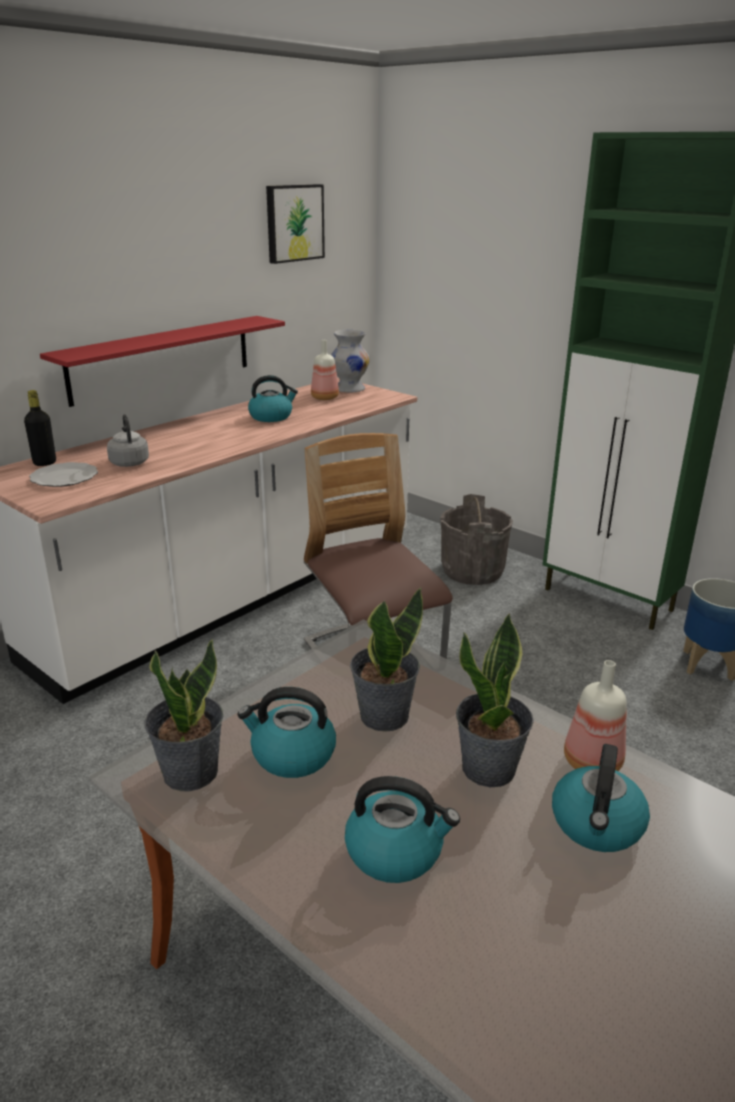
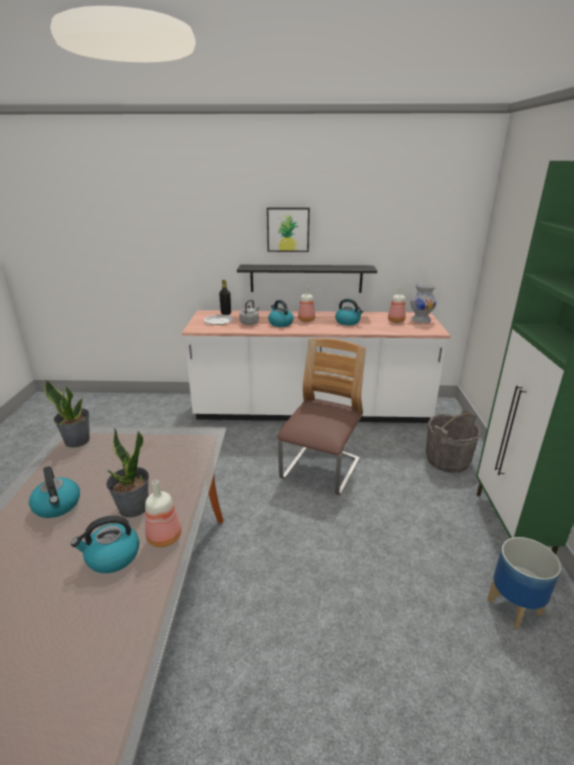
camera: 50 degrees right, 0 degrees up
(162, 359) = (306, 278): red shelf -> black shelf
(209, 431) = (307, 320): none -> bottle
(292, 755) = (104, 456): kettle -> kettle (280, 323)
(294, 223) = (411, 214): picture -> picture (288, 229)
(383, 715) = (151, 464): potted plant -> none

